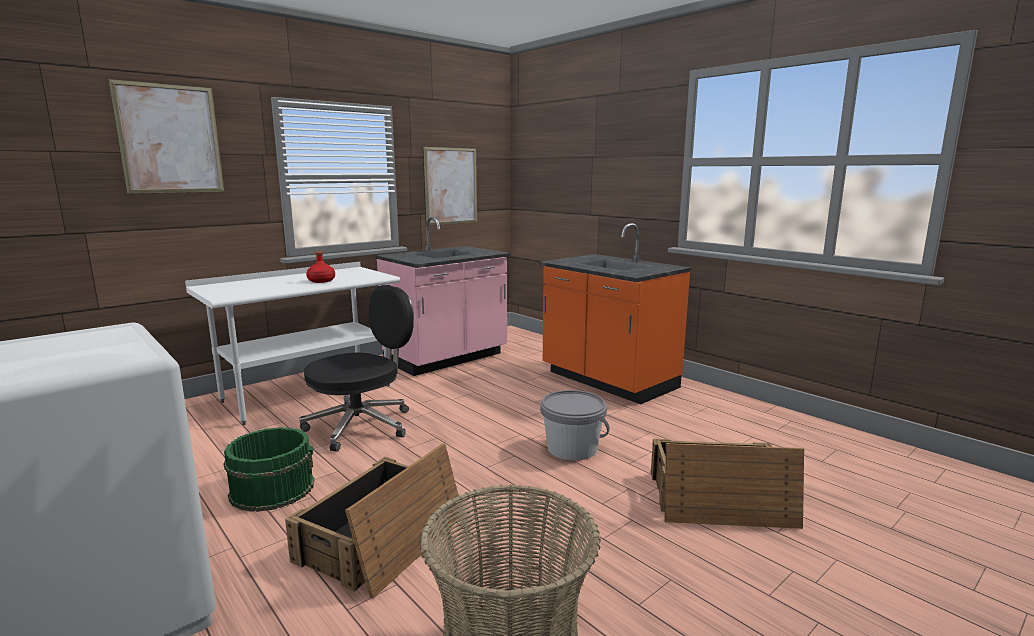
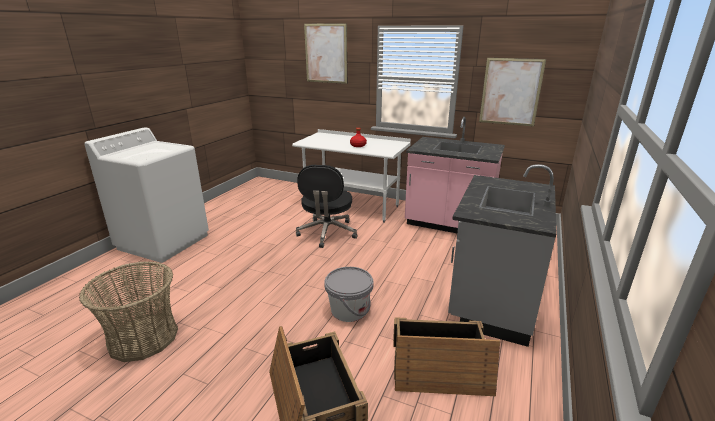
camera: 65 degrees right, 10 degrees up
(273, 488) = (253, 236): green bucket -> none
(362, 425) = (327, 233): black office chair -> black office chair turned 75 degrees clockwise
(382, 539) = (222, 277): crate -> crate (439, 367)
(608, 381) = (491, 300): orange counter -> grey counter

